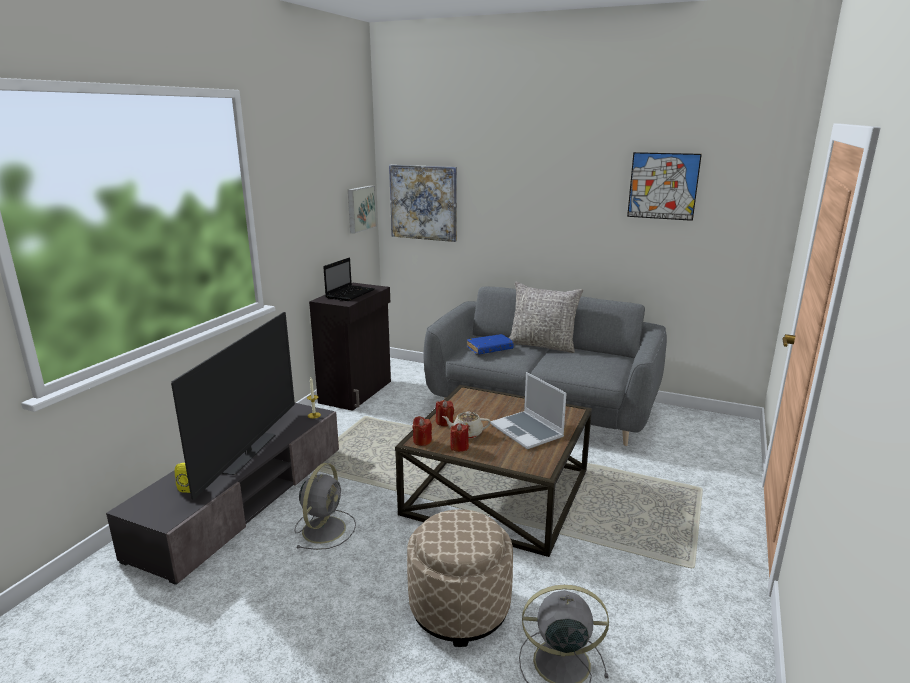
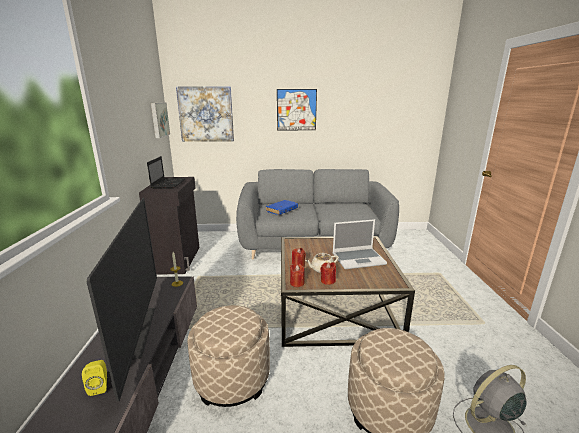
camera: 25 degrees left, 0 degrees up
(325, 528) = (232, 378): grey fan -> beige ottoman
(528, 431) = (358, 259): laptop -> laptop turned 45 degrees counterclockwise
(542, 345) = (310, 203): grey pillow -> none
(663, 186) = (371, 94): picture -> picture (296, 110)

